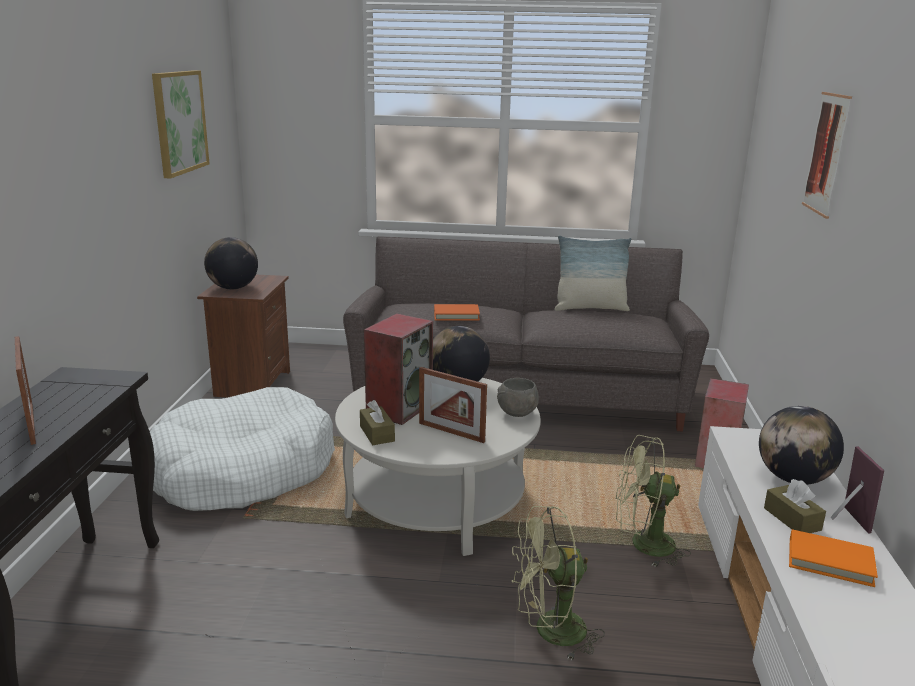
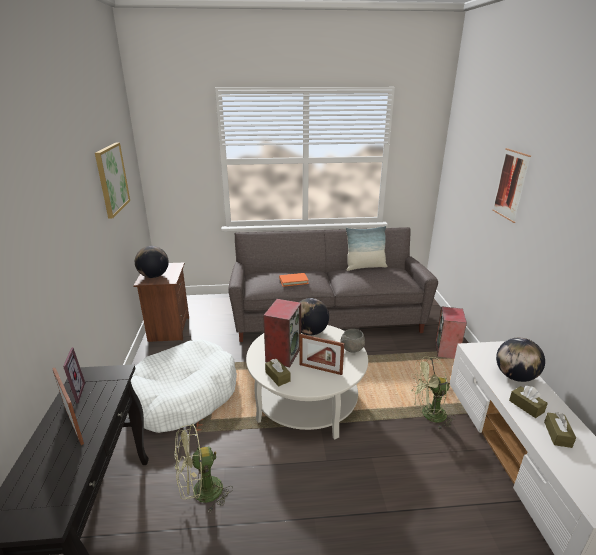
camera: 10 degrees left, 5 degrees up
(550, 632) = (400, 486): green fan -> green fan (201, 493)
(830, 561) = (557, 434): orange book -> brown tissue box
(845, 519) = (552, 402): picture frame -> picture frame (72, 394)

